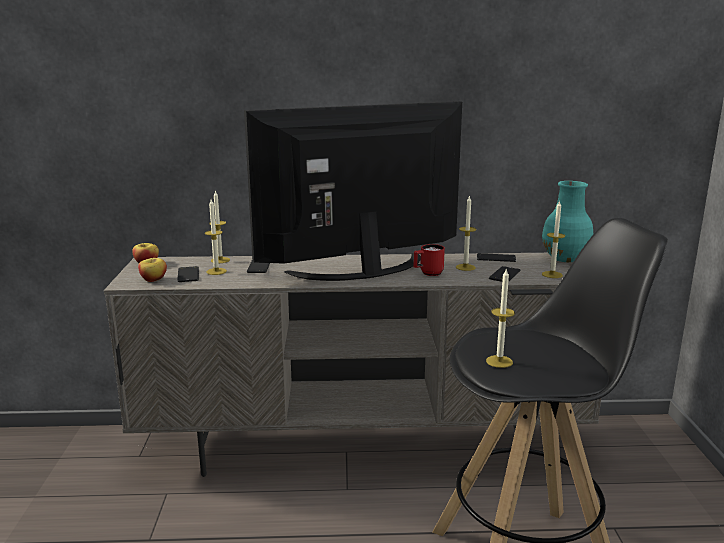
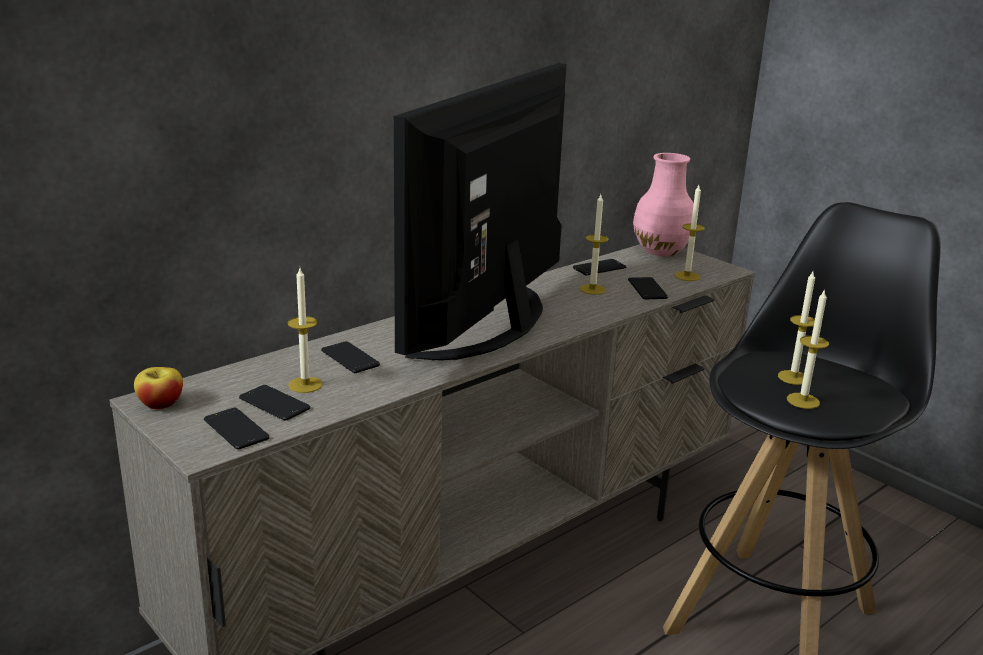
camera: 40 degrees left, 5 degrees up
(153, 280) = (236, 429): apple -> phone
(220, 260) = (271, 364): candle -> candle (793, 377)
(428, 273) = (571, 309): red mug -> none
(565, 258) = (661, 251): turquoise vase -> pink vase

